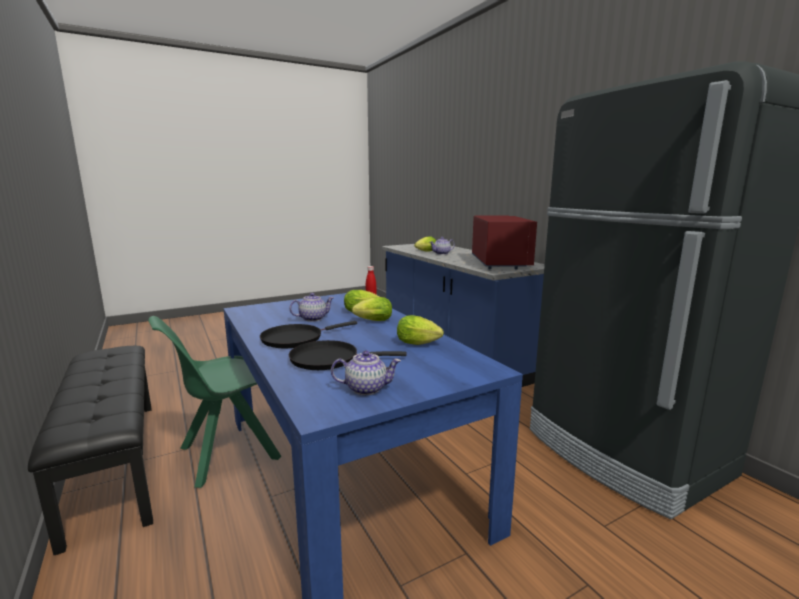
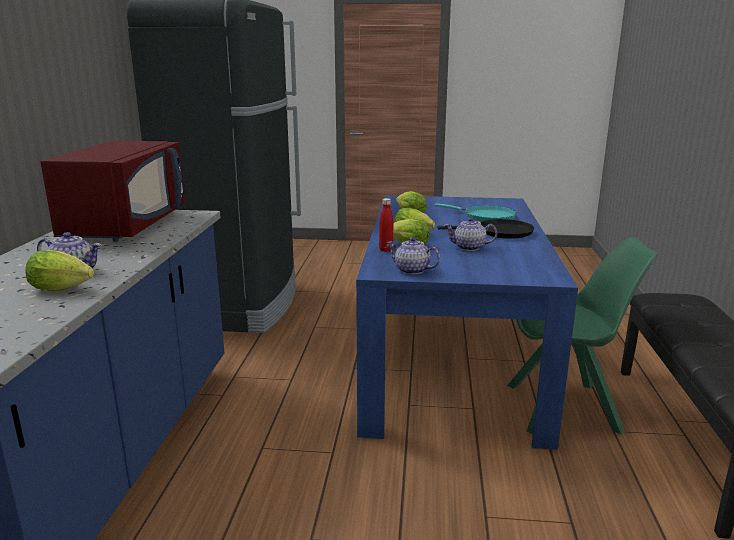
camera: 145 degrees left, 5 degrees up
(329, 359) = (485, 217): black frying pan -> turquoise frying pan
(366, 388) = (477, 203): teapot -> teapot (411, 270)
(499, 263) = (126, 225): red microwave -> red microwave turned 150 degrees clockwise

